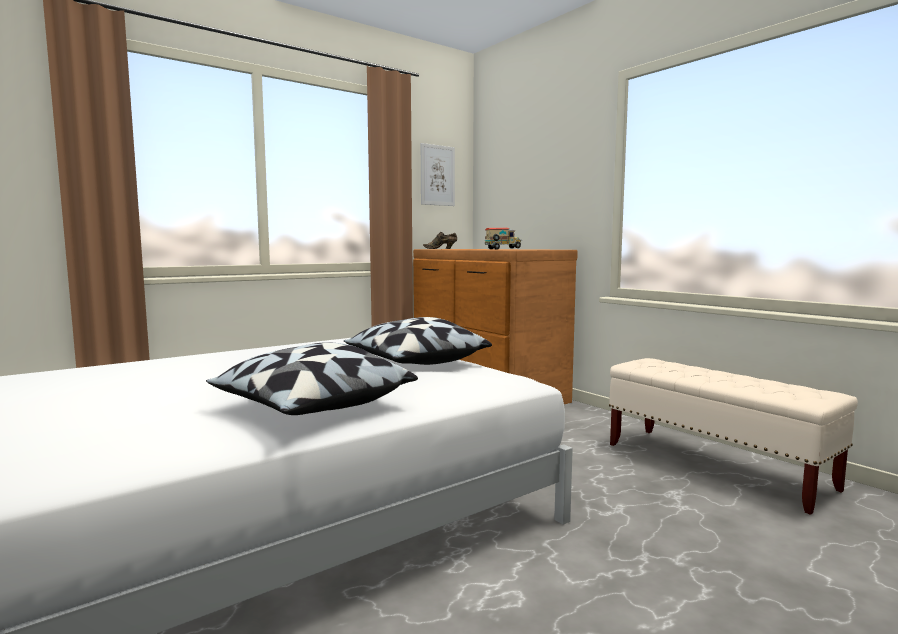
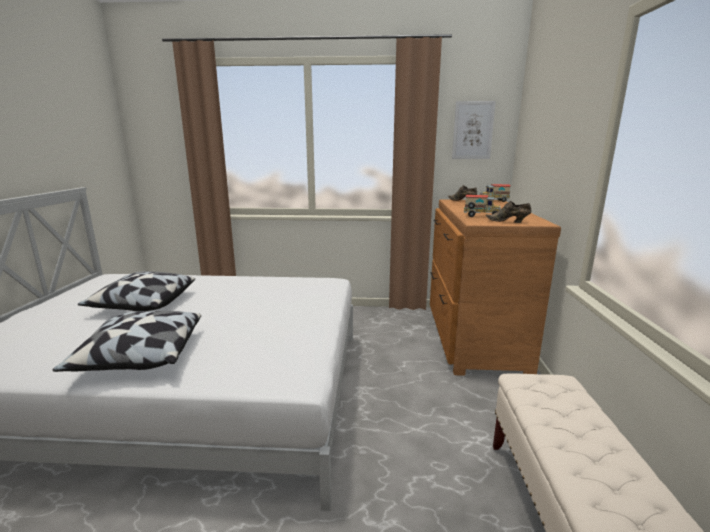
camera: 40 degrees right, 10 degrees up
(415, 363) = (287, 326): pillow -> pillow (143, 304)
(466, 248) = (493, 201): none -> toy truck
(535, 249) = (508, 222): none -> brown shoe

